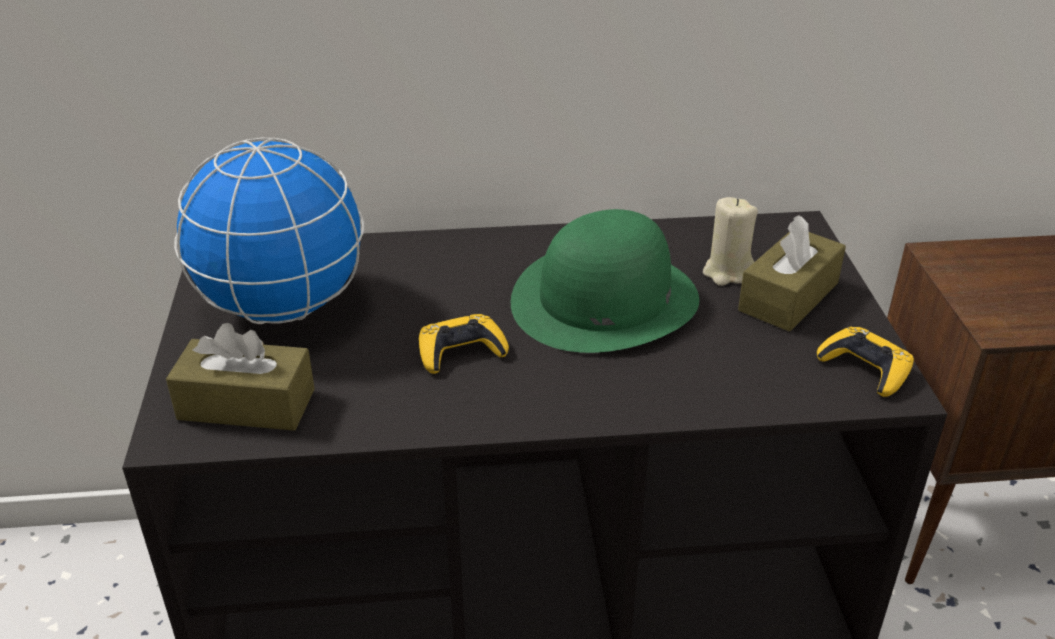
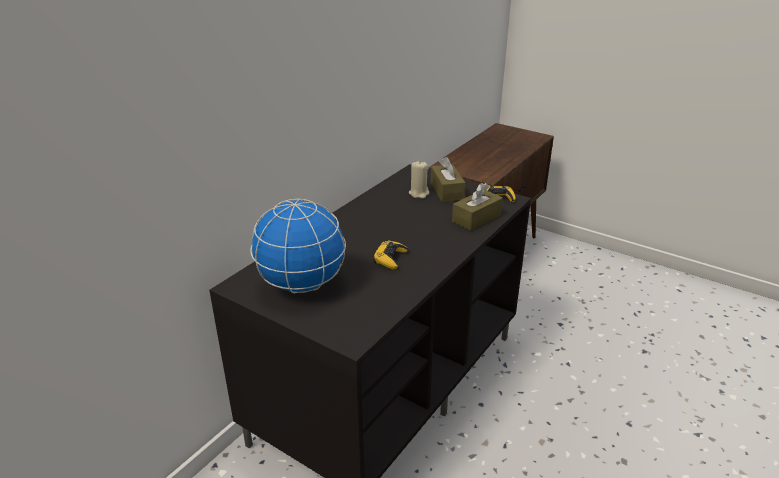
camera: 50 degrees left, 5 degrees down
(246, 404) = (356, 316): brown tissue box -> brown tissue box (476, 218)
(604, 300) = (401, 220): green hat -> none

